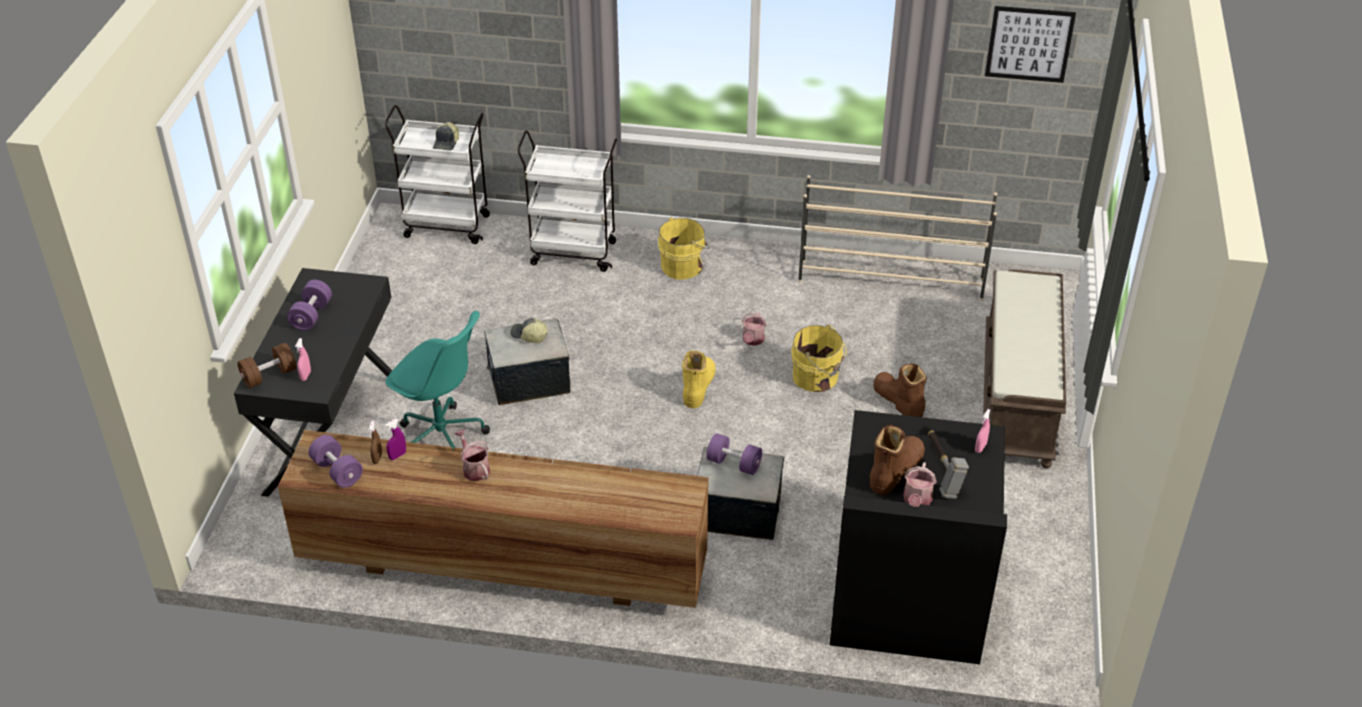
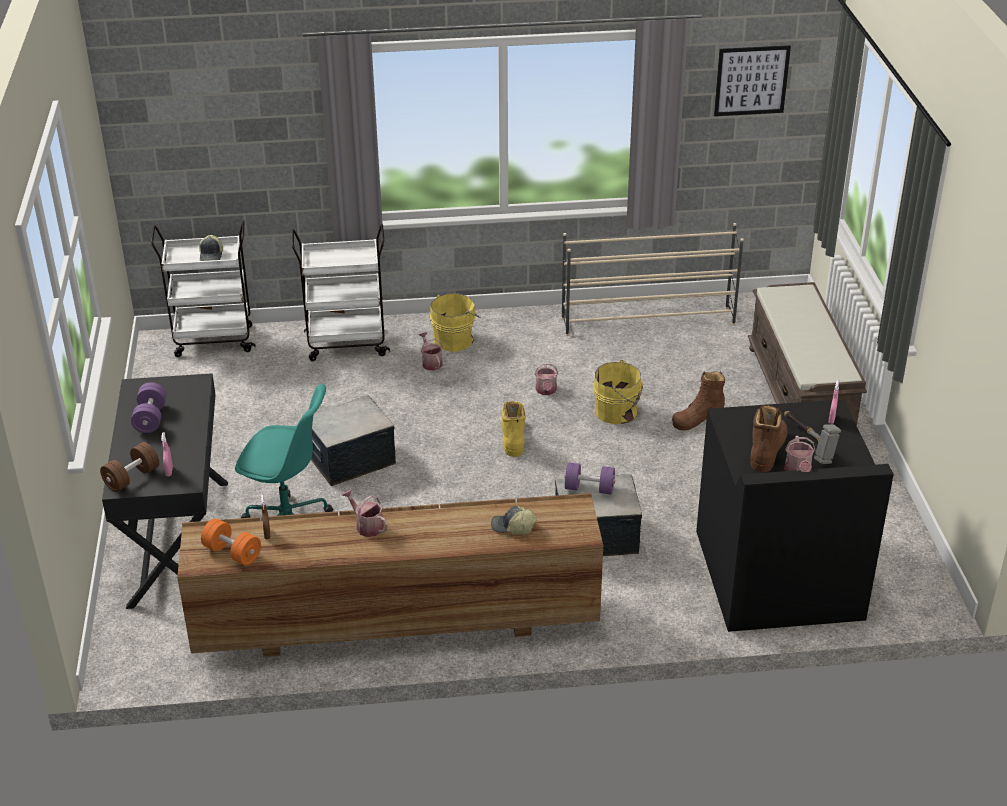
camera: 15 degrees left, 5 degrees down
(337, 471) = (232, 553): purple dumbbell -> orange dumbbell
(397, 456) = (286, 528): purple spray bottle -> none
(529, 335) = (348, 414): cap -> cap (512, 527)
(649, 287) = (431, 362): none -> watering can
(898, 400) = (698, 418): brown boot -> brown boot turned 75 degrees counterclockwise

